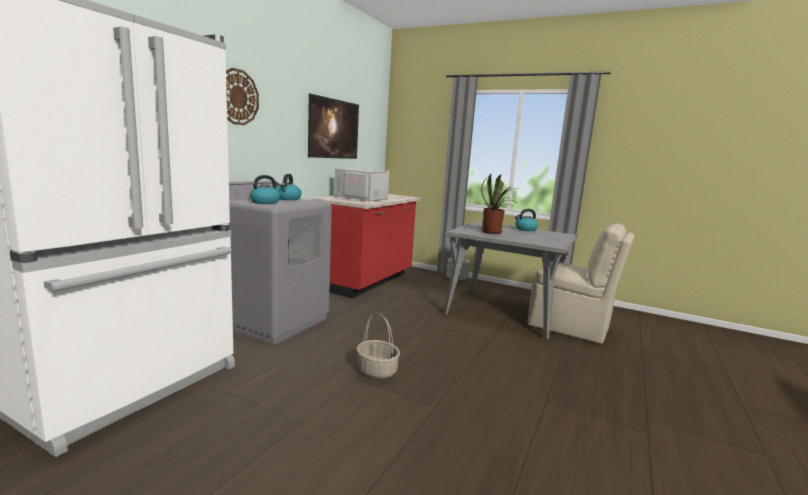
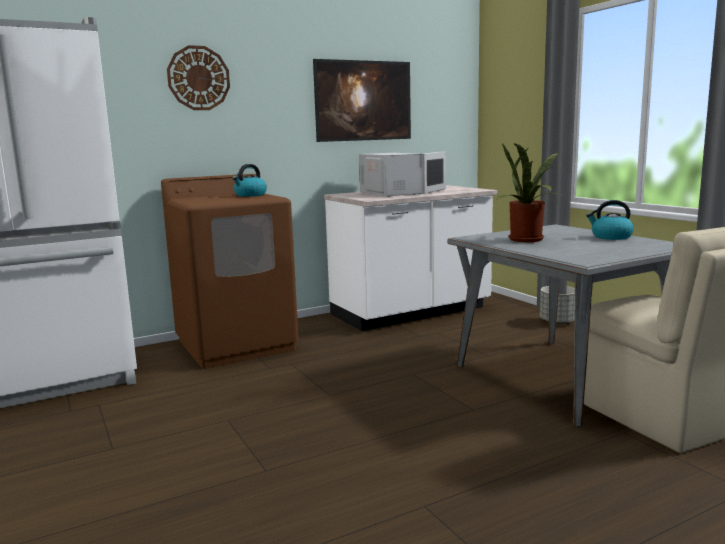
camera: 35 degrees right, 0 degrees up
(265, 202) = (207, 199): kettle -> none
(273, 320) = (237, 344): grey washing machine -> brown washing machine
(366, 281) = (411, 312): red counter -> white counter
(376, 371) = (261, 416): basket -> none

